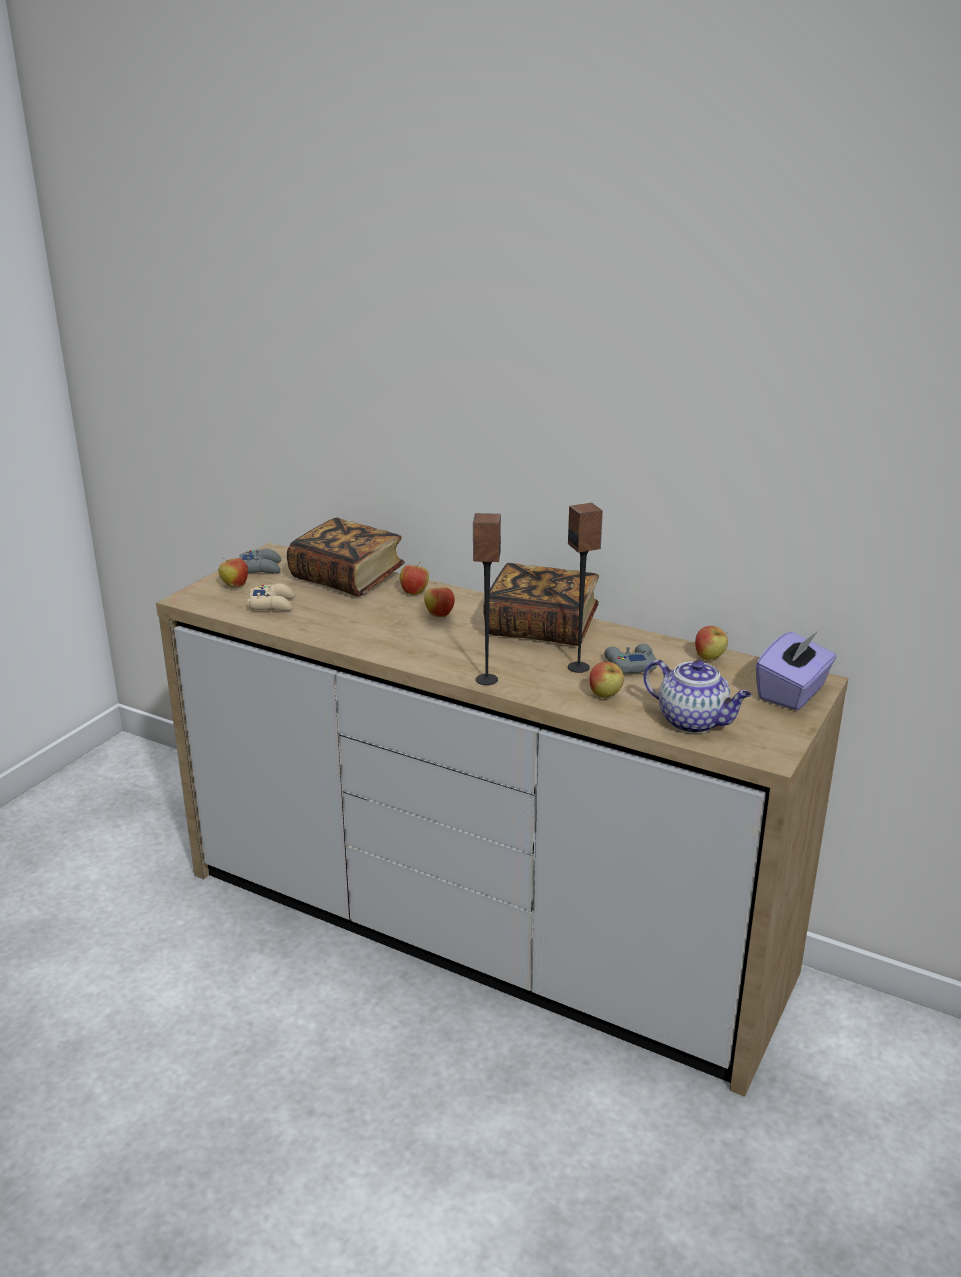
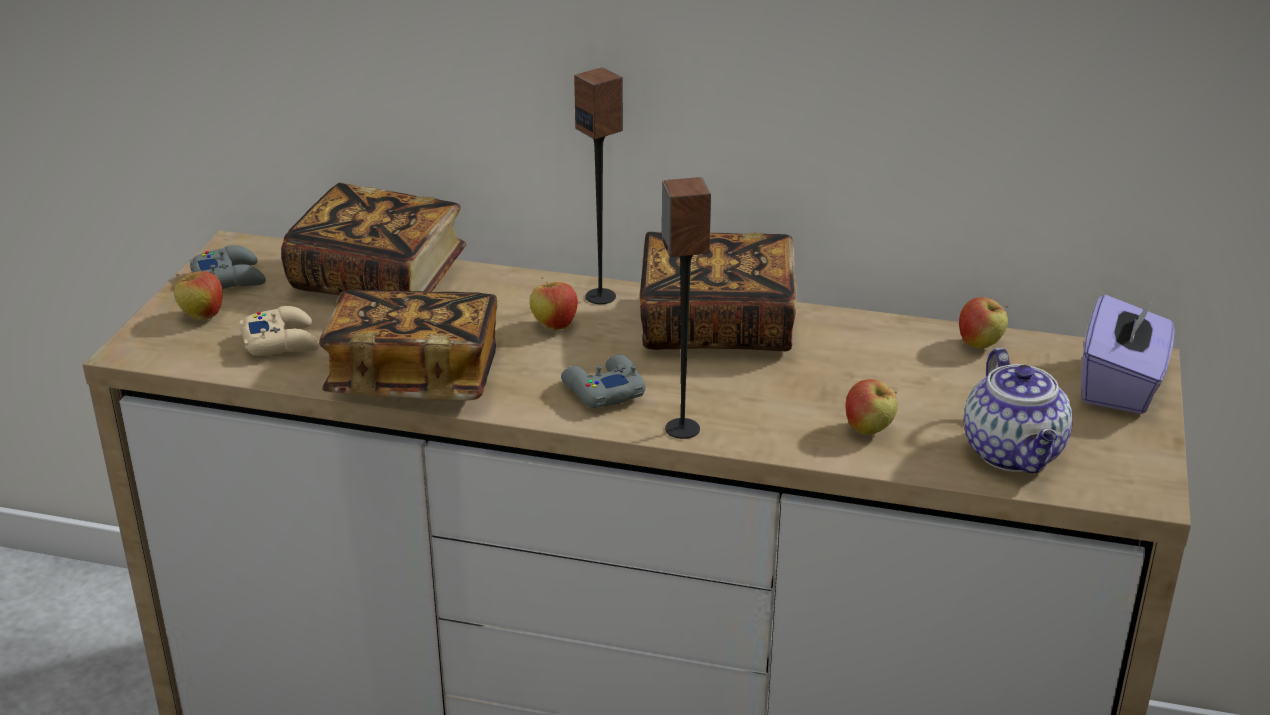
camera: 15 degrees left, 5 degrees up
(339, 633) = (415, 378): none -> book
(414, 592) = (496, 291): apple -> none
(579, 667) = (806, 387): speaker -> speaker (601, 296)
(629, 665) = (875, 372): grey game controller -> grey game controller (603, 390)
(694, 722) = (1014, 454): teapot -> teapot turned 60 degrees clockwise

